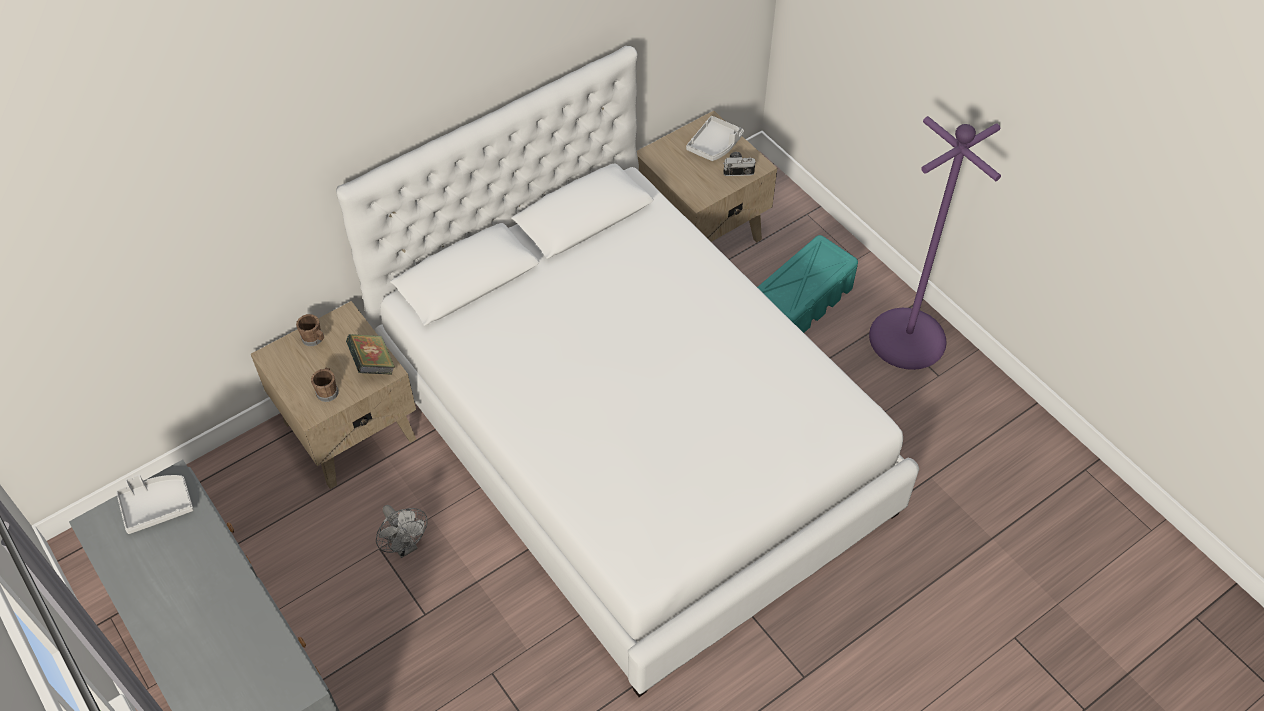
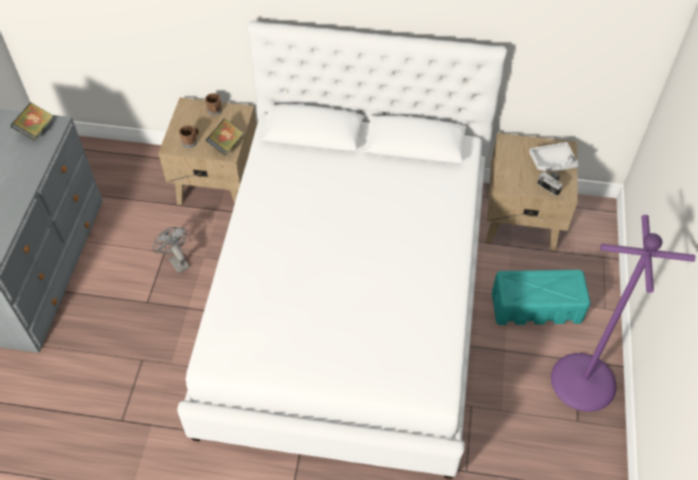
camera: 45 degrees right, 0 degrees up
(157, 506) = (36, 130): grey tray -> book
(405, 546) = (177, 261): grey fan -> grey fan turned 135 degrees clockwise

